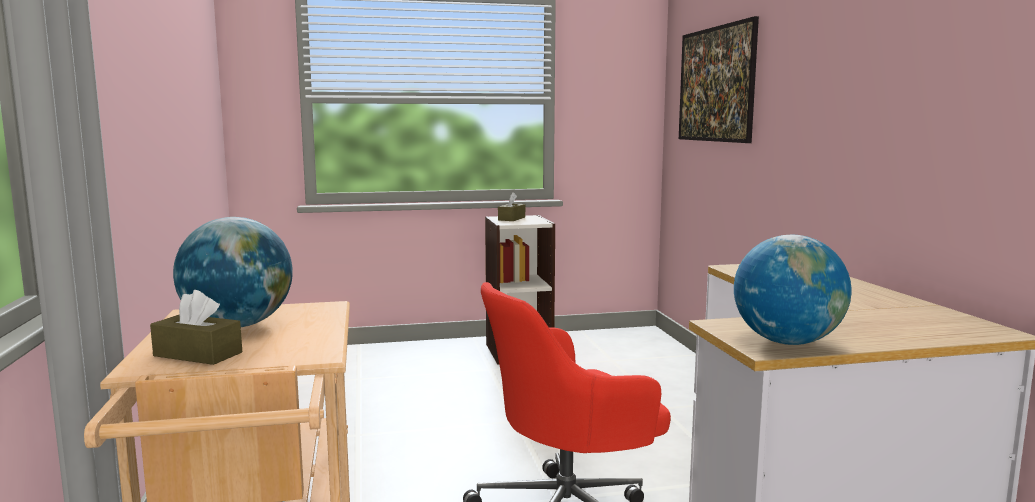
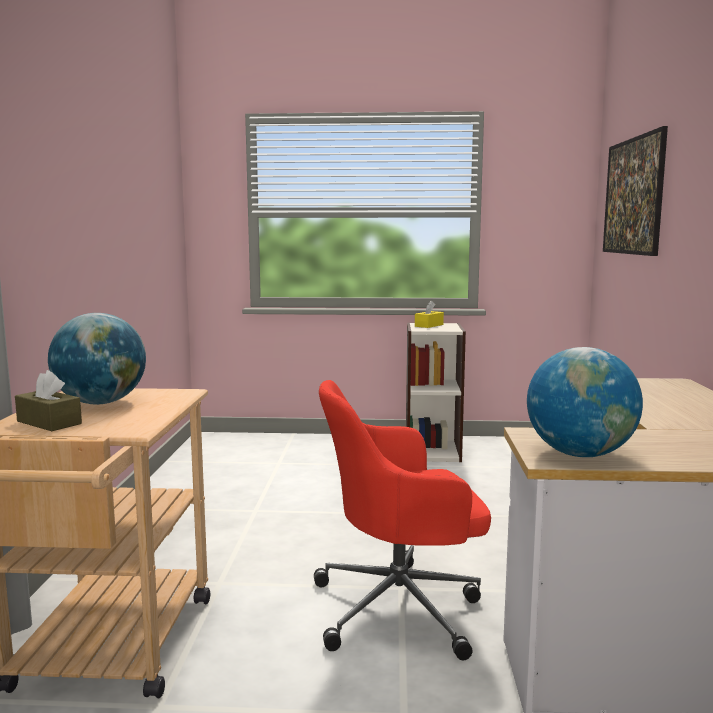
camera: 15 degrees right, 0 degrees up
(511, 219) = (429, 325): brown tissue box -> yellow tissue box

